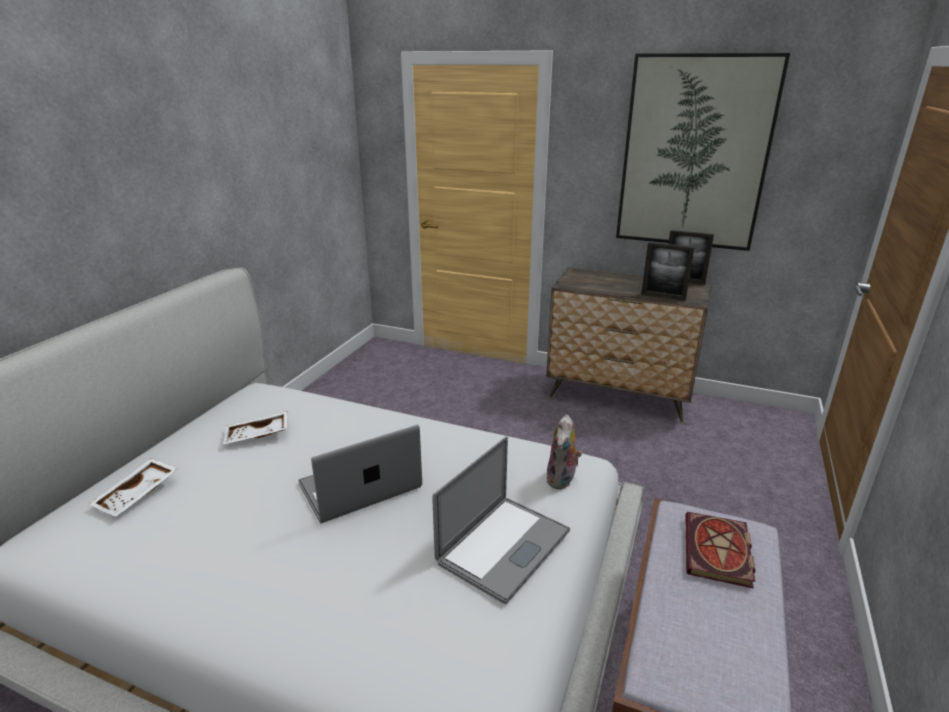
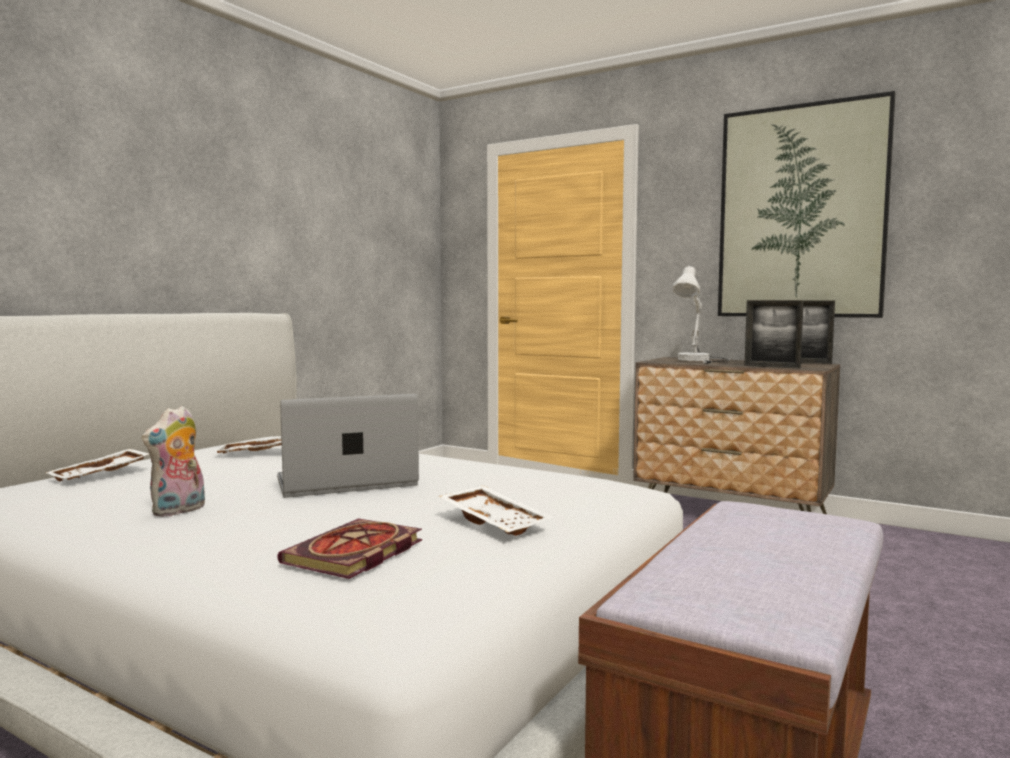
camera: 10 degrees right, 20 degrees down
(504, 546) = (496, 522): laptop -> white tray
(562, 480) = (598, 493): plush toy -> plush toy (179, 511)
(602, 282) = (700, 361): none -> white table lamp
(719, 553) = (783, 528): book -> book (354, 554)

